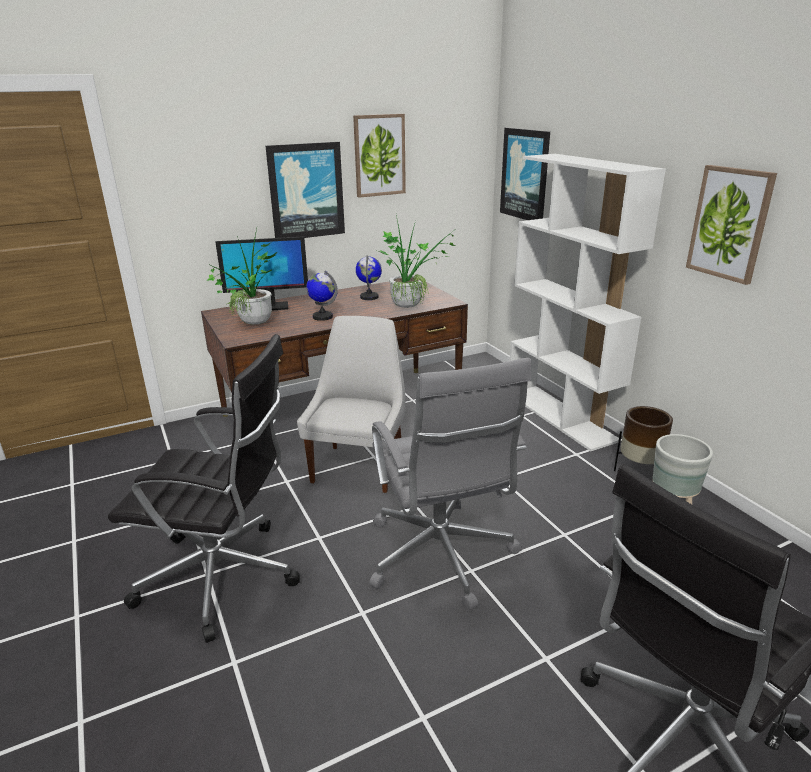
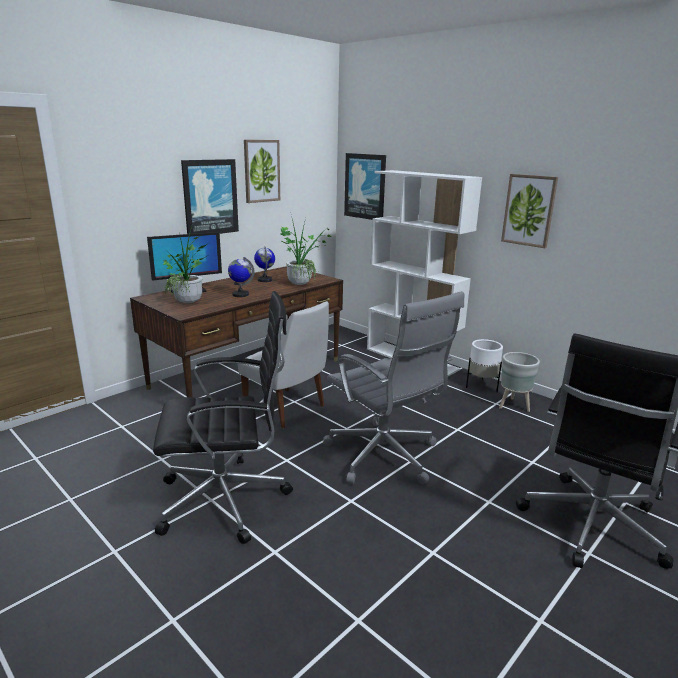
camera: 20 degrees left, 5 degrees down
(359, 466) = (287, 409): white chair -> white chair turned 135 degrees clockwise
(639, 472) = (482, 386): brown planter -> white planter

